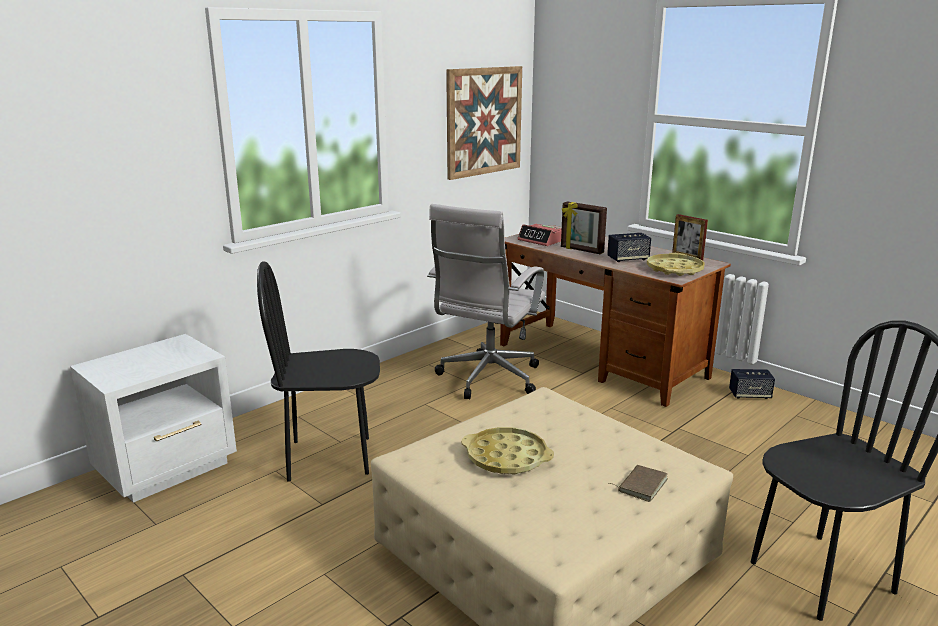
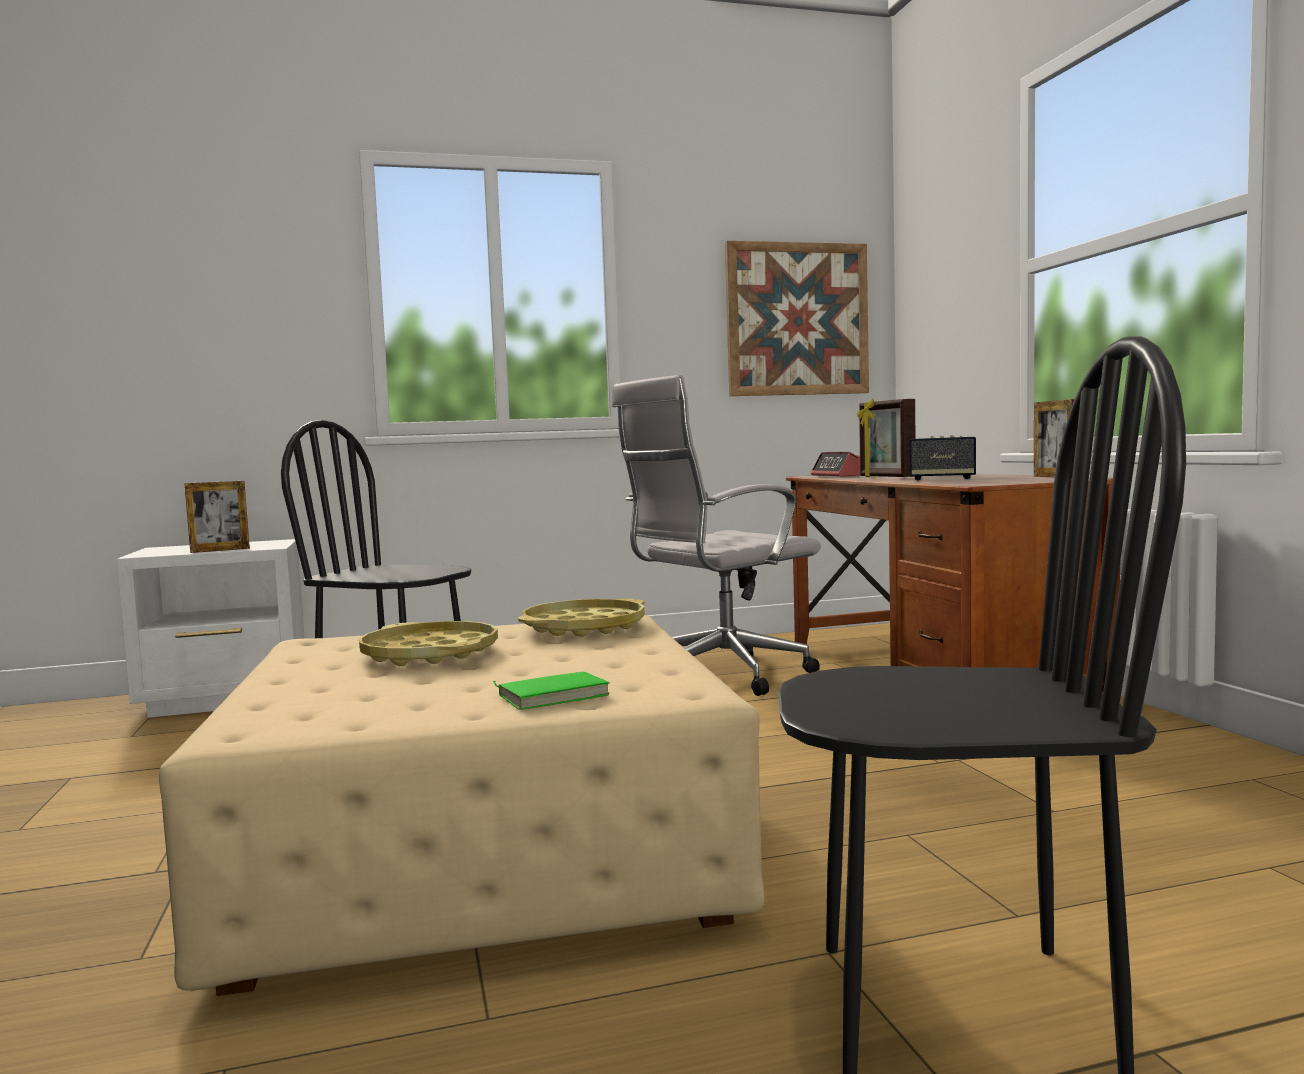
camera: 30 degrees right, 15 degrees down
(172, 366) = (220, 550): none -> picture frame
(641, 485) = (552, 695): brown book -> green book
(674, 269) = (999, 481): yellow tray -> yellow tray (584, 627)
(749, 395) = (1176, 742): speaker -> none

